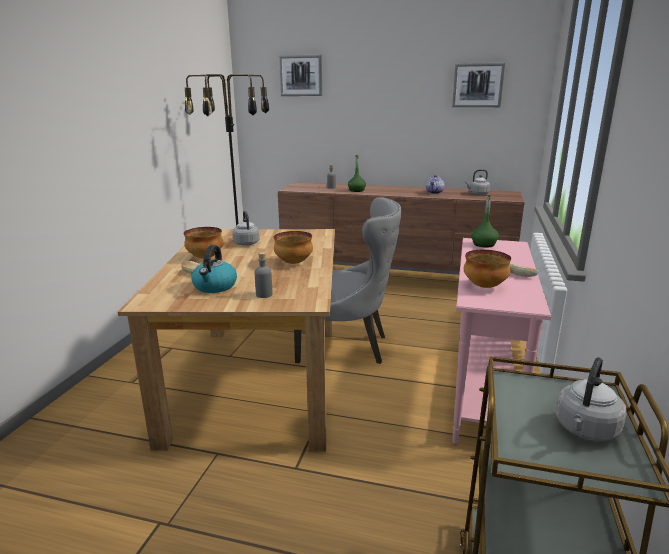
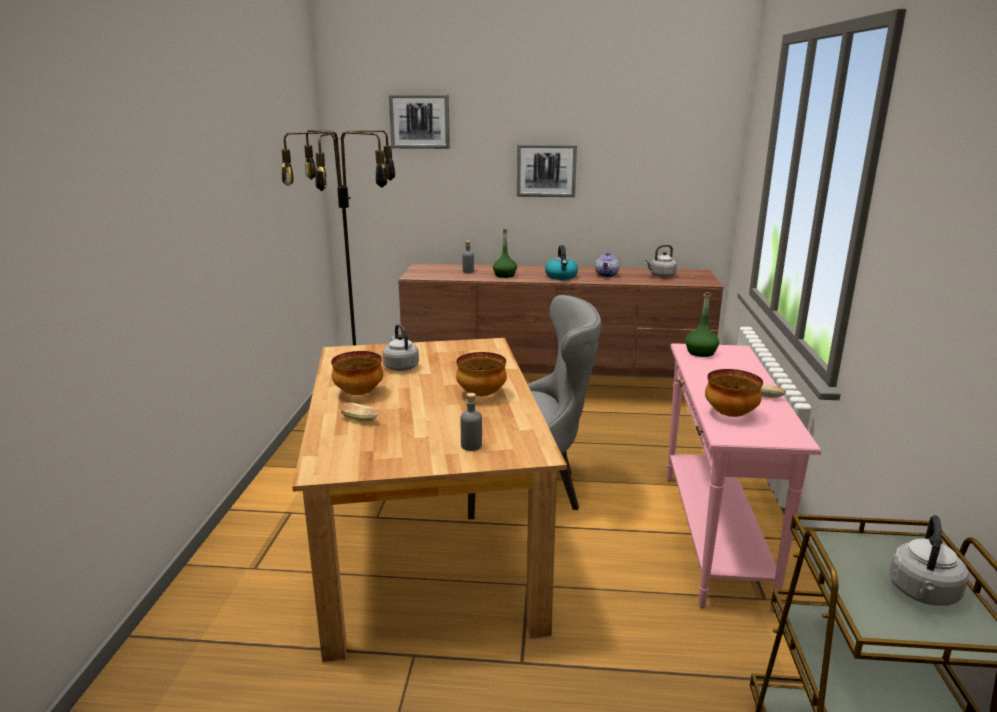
camera: 10 degrees left, 0 degrees up
(215, 286) = (400, 438): kettle -> kettle (561, 276)
(477, 85) = (655, 137): picture -> picture (546, 170)

